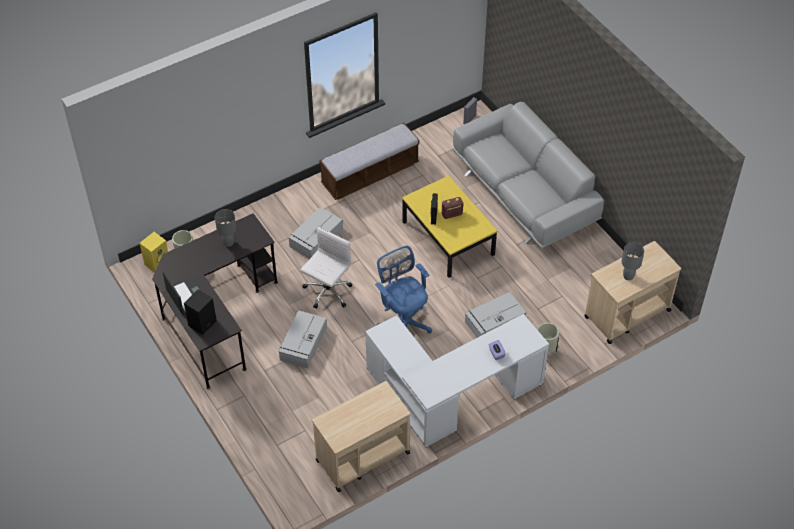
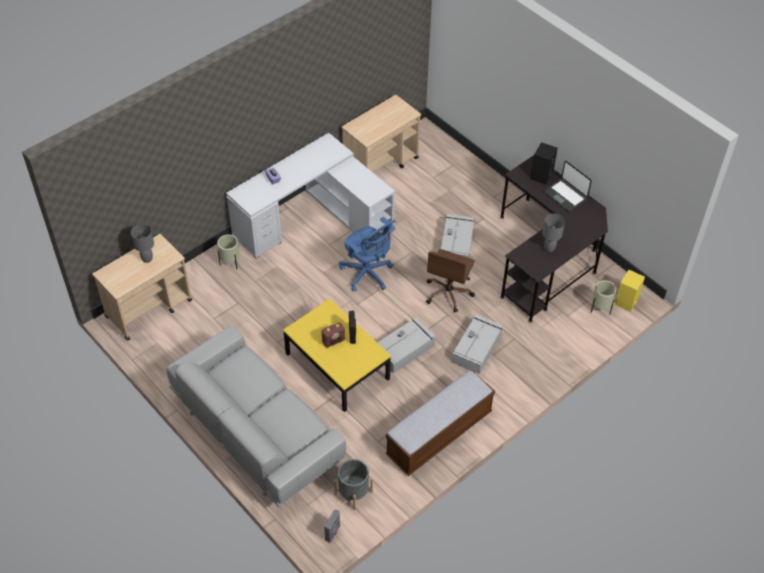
camera: 170 degrees right, 0 degrees up
(327, 292) = (448, 293): white office chair -> brown office chair
(449, 142) = (353, 493): none -> grey planter
(494, 322) = (281, 284): grey storage box -> grey storage box (405, 349)

